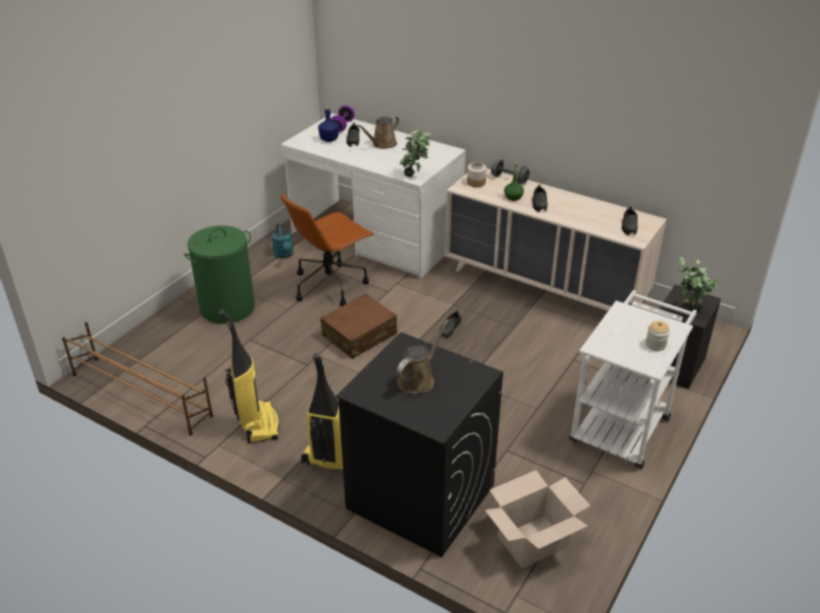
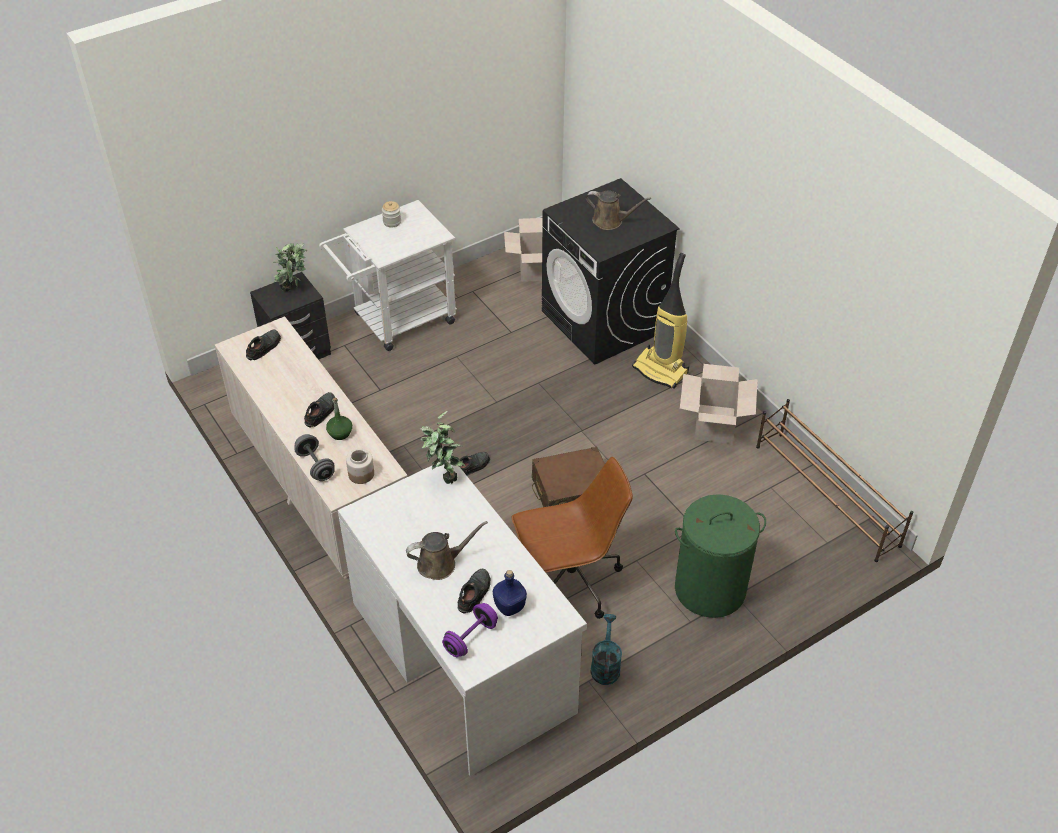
camera: 155 degrees left, 10 degrees up
(258, 424) = (715, 424): vacuum cleaner -> cardboard box
(418, 379) = (610, 221): brown watering can -> brown watering can turned 135 degrees counterclockwise

